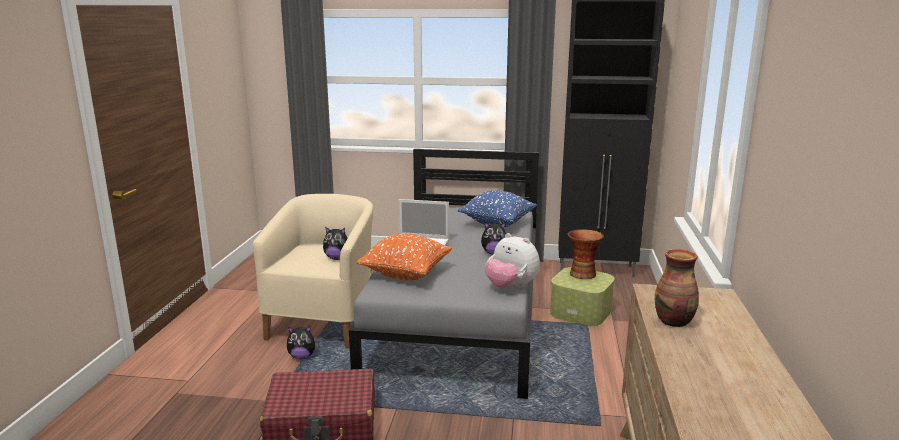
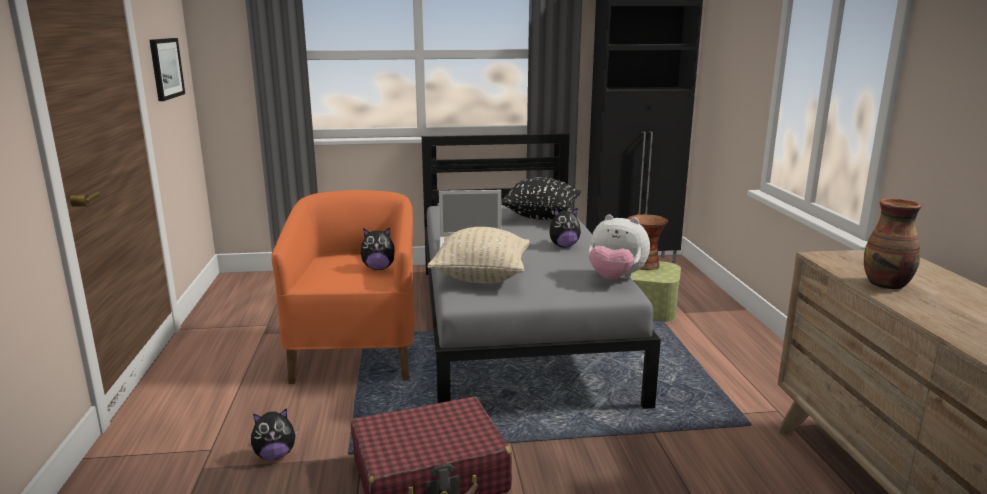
camera: 15 degrees left, 0 degrees up
(217, 91) = (165, 68): none -> picture
(302, 356) = (352, 397): plush toy -> plush toy (275, 455)
(325, 323) = (357, 354): beige armchair -> orange armchair
(406, 274) = (481, 277): orange pillow -> beige pillow
(497, 223) = (540, 216): blue pillow -> black pillow

